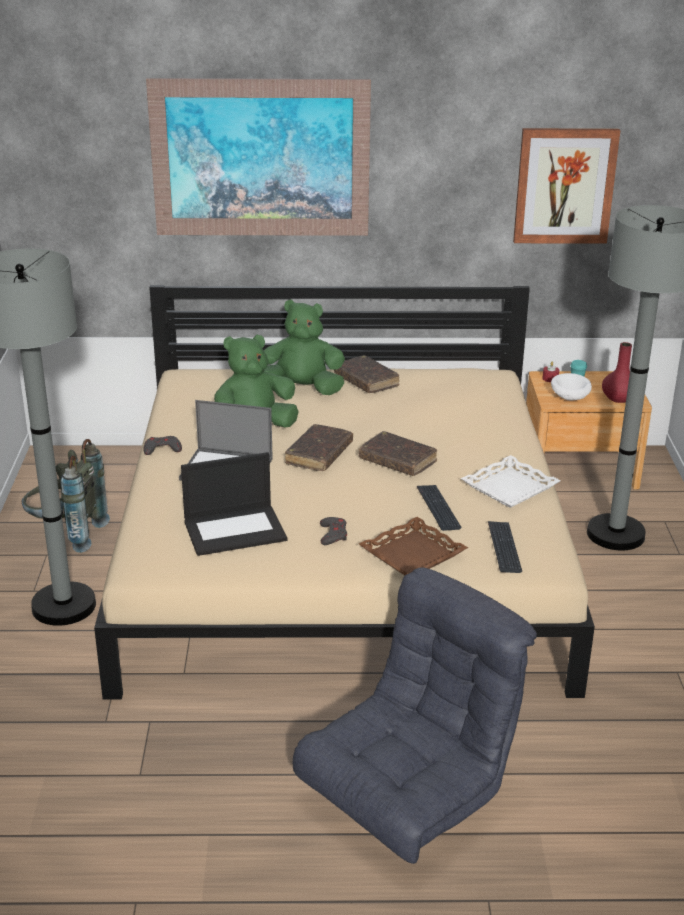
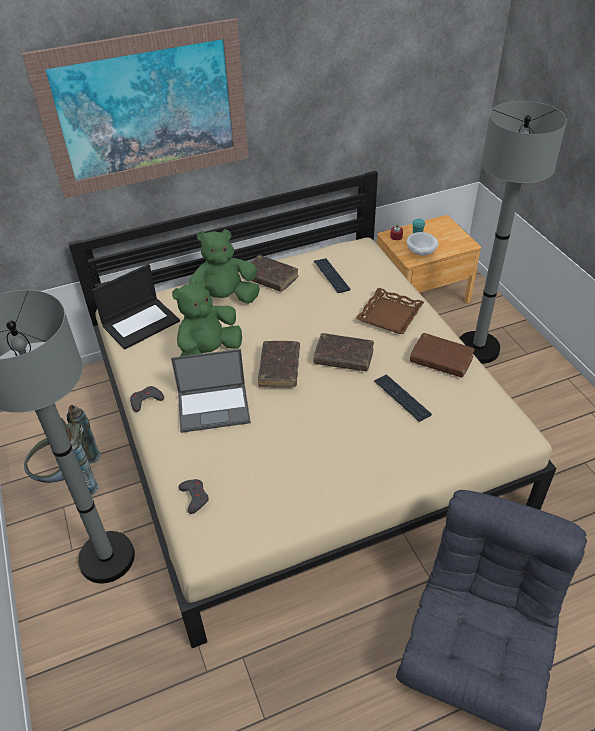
camera: 20 degrees left, 15 degrees up
(235, 530) = (260, 475): laptop -> laptop (141, 322)
(333, 534) = (339, 453): grey game controller -> grey game controller (194, 497)
(413, 555) = (413, 456): brown tray -> brown tray (390, 315)
(504, 547) = (474, 425): keyboard -> keyboard (331, 276)
(510, 488) = (441, 360): white tray -> brown book
(564, 186) = (398, 84): picture -> none
(618, 398) = (453, 243): red vase -> none

